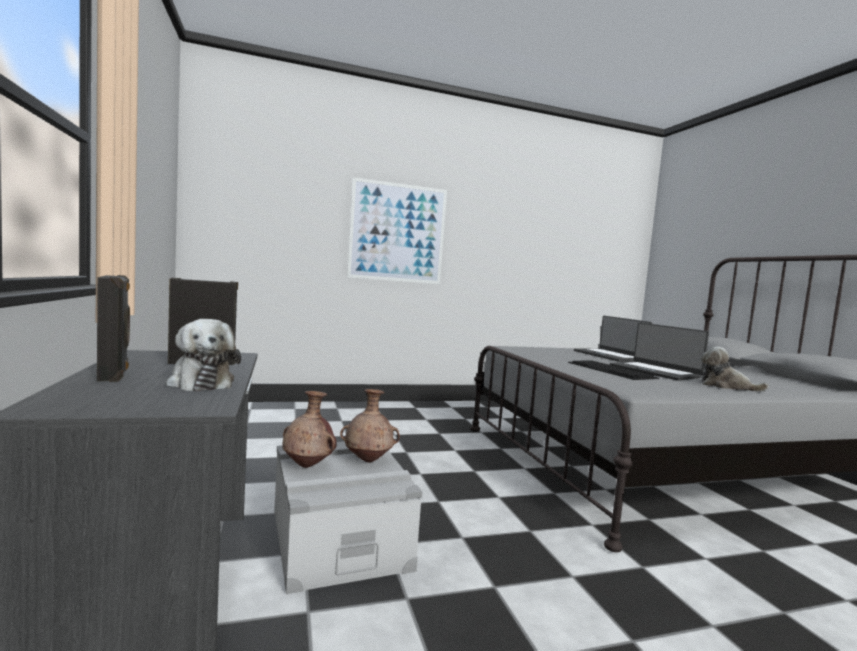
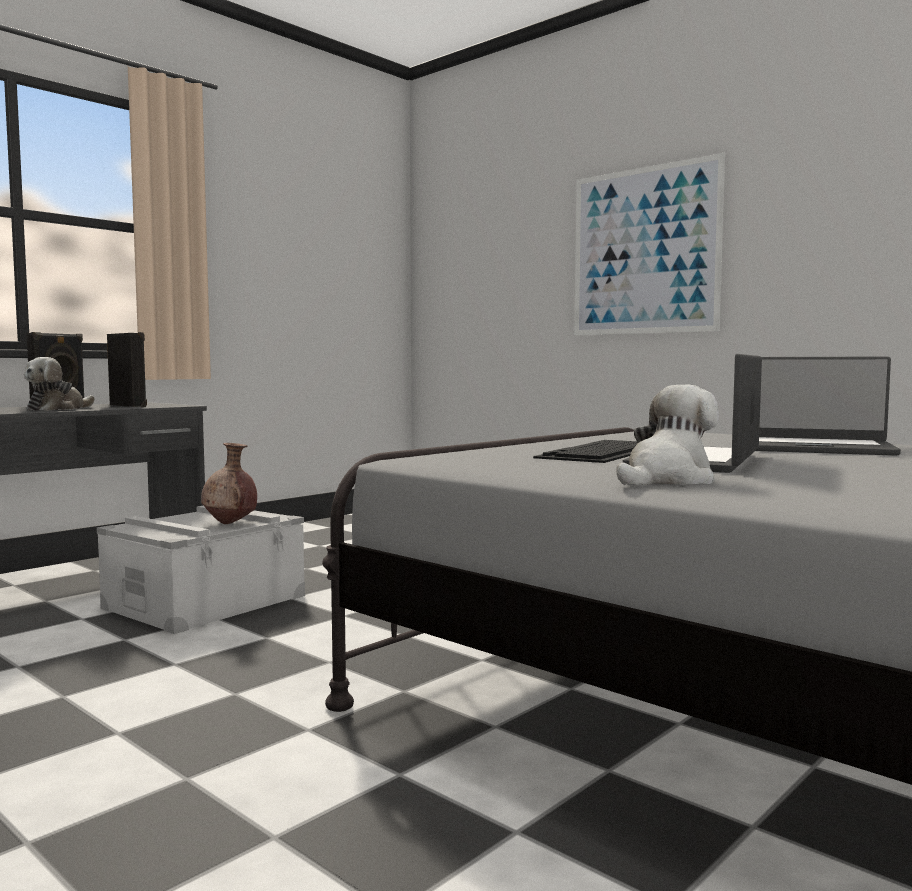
camera: 60 degrees right, 0 degrees up
(308, 465) = (191, 516): brown vase -> none
(609, 356) = (811, 448): laptop -> laptop turned 105 degrees counterclockwise
(726, 386) = (667, 480): plush toy -> plush toy turned 45 degrees clockwise

